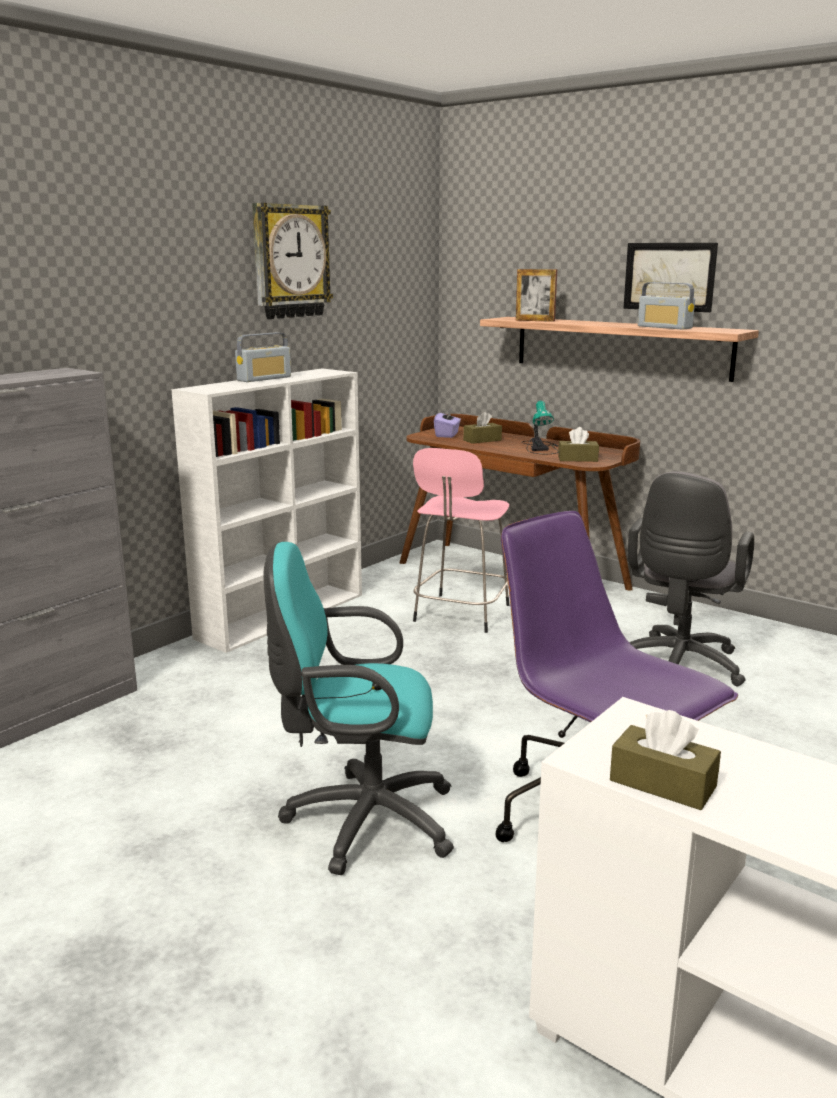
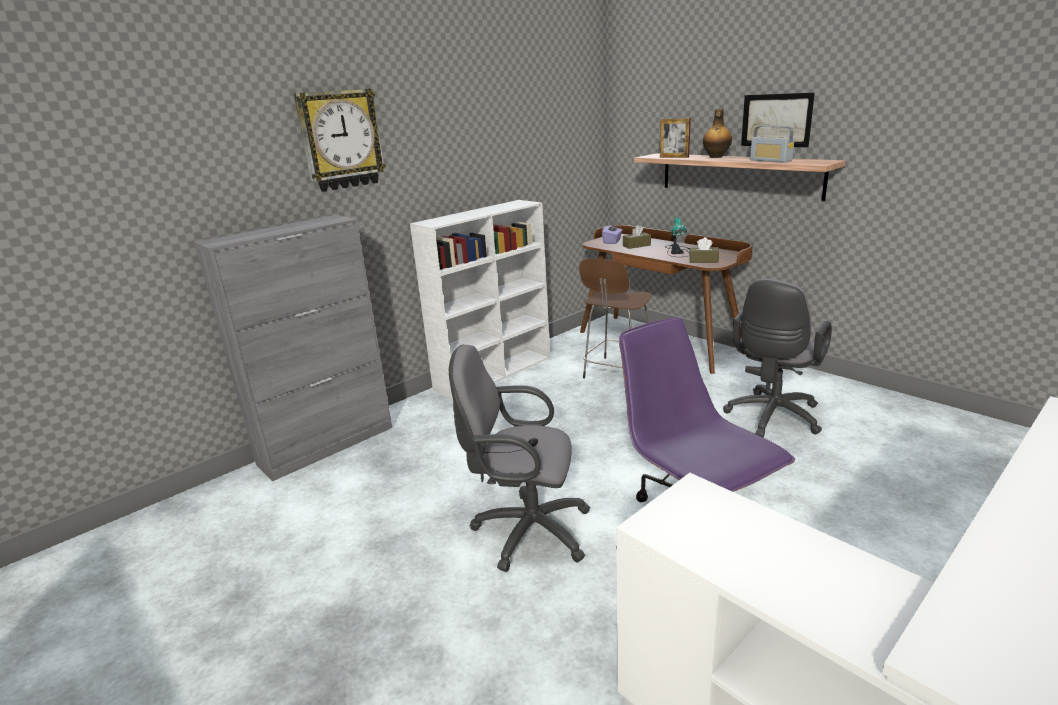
camera: 10 degrees right, 5 degrees up
(264, 379) = (475, 211): radio -> none
(290, 261) = (493, 125): wall clock -> wall clock (341, 140)
(361, 820) = (525, 531): turquoise office chair -> grey office chair
(460, 614) = (617, 373): pink stool -> brown stool
(590, 322) = (715, 157): none -> bottle
(662, 783) = (701, 551): brown tissue box -> none

